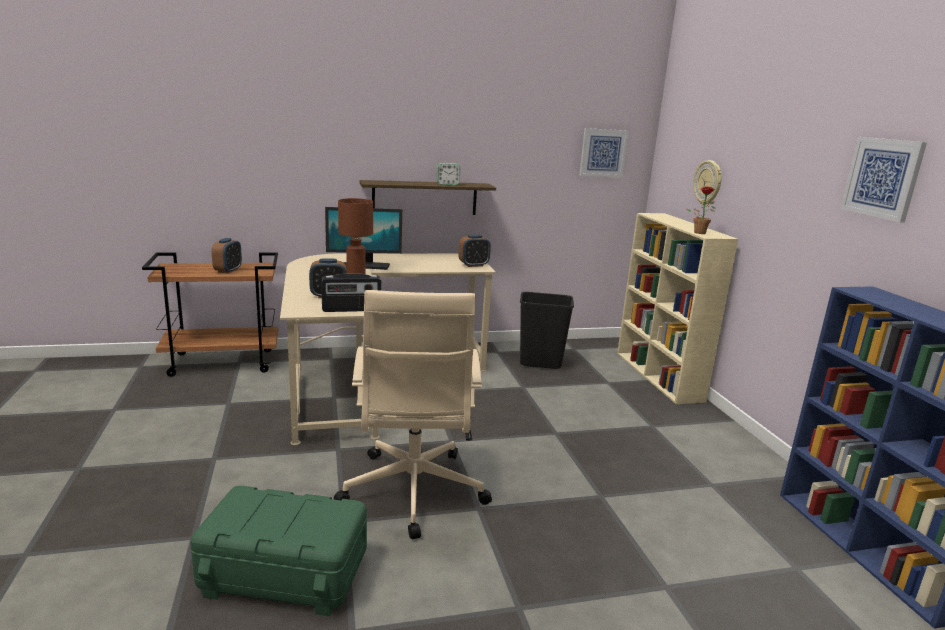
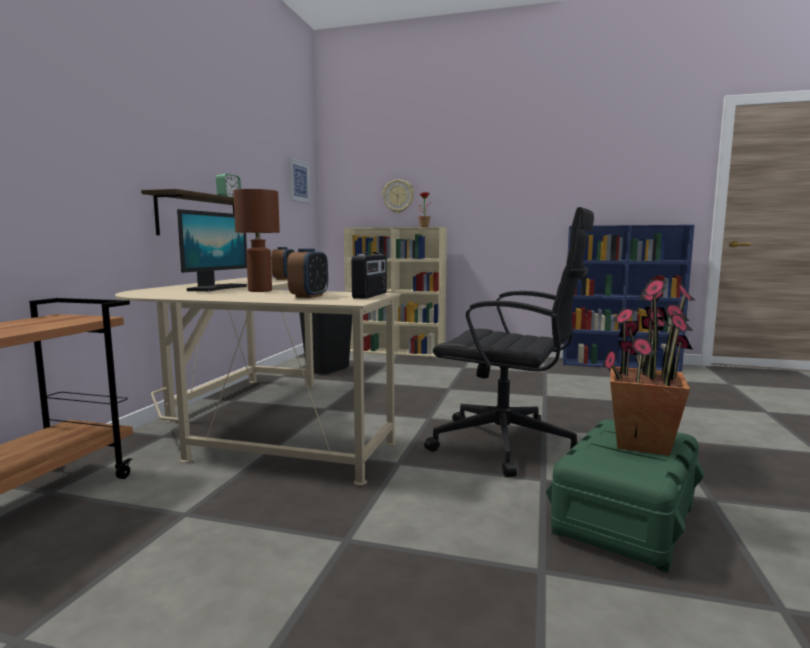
camera: 60 degrees left, 10 degrees down
(228, 270) = (35, 325): alarm clock -> none
(293, 521) = (641, 443): none -> potted plant
(413, 493) = (508, 445): beige office chair -> black office chair
(882, 178) = (554, 167): picture -> none

